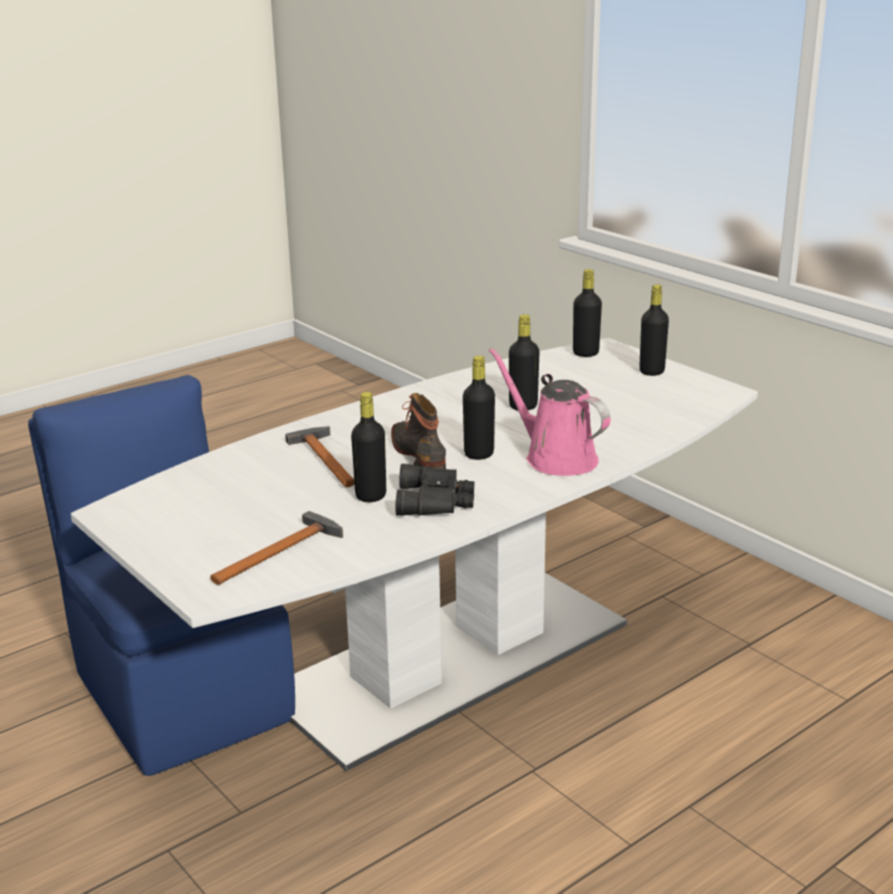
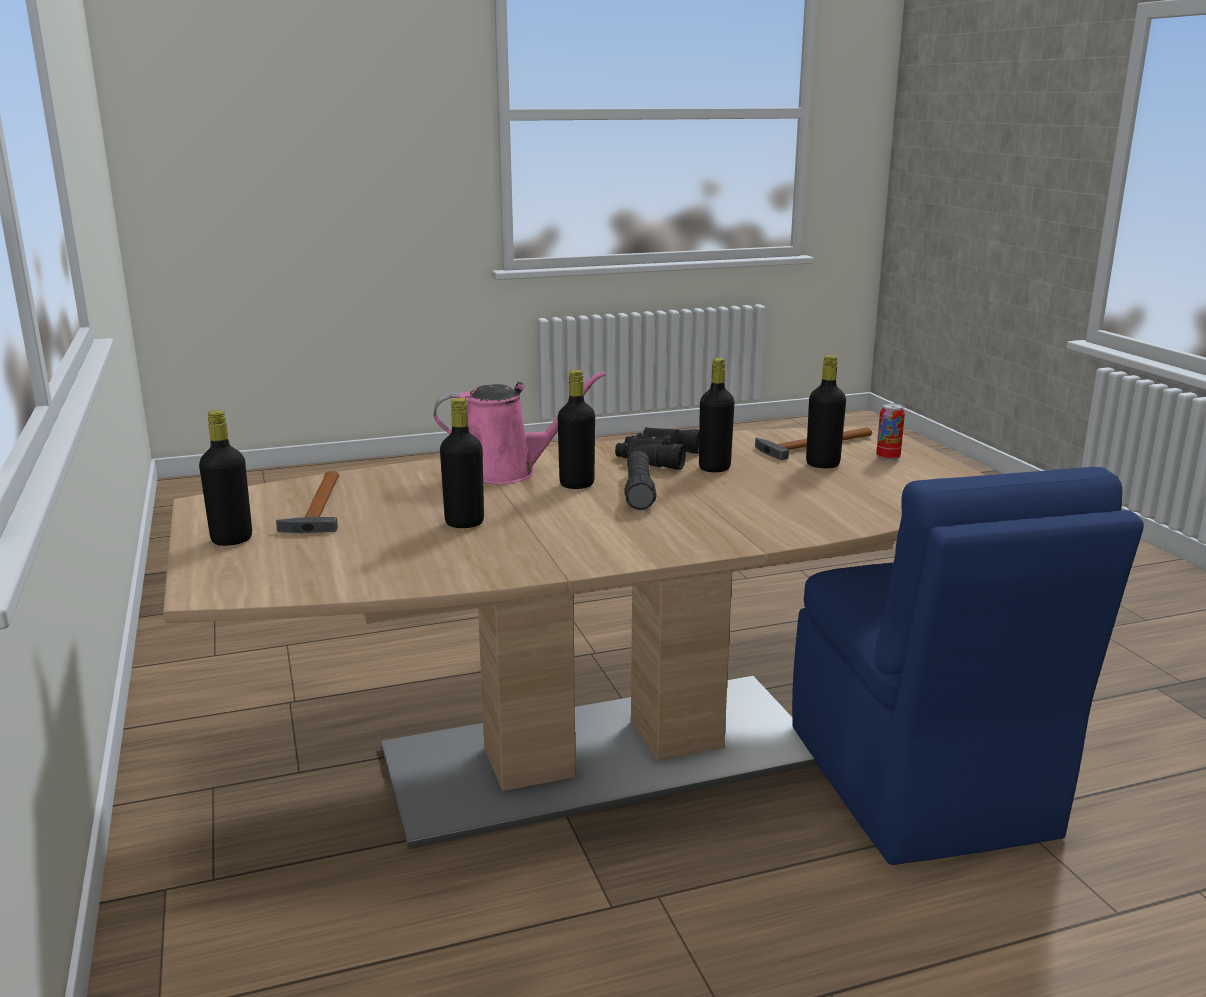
camera: 160 degrees left, 5 degrees down
(196, 544) = (888, 458): none -> can
(325, 458) = (746, 504): hammer -> hammer (318, 508)
(421, 455) = (639, 492): boot -> black flashlight
(449, 659) = (604, 755): white dining table -> brown dining table
(555, 458) = (505, 471): pink watering can -> pink watering can turned 75 degrees counterclockwise
(585, 353) = (257, 584): black bottle -> black bottle (822, 464)

